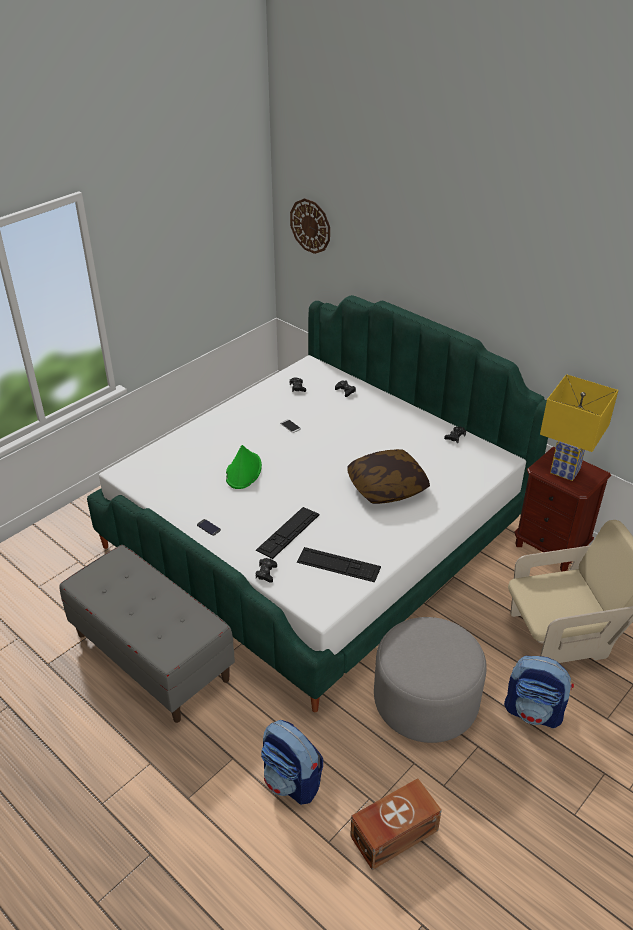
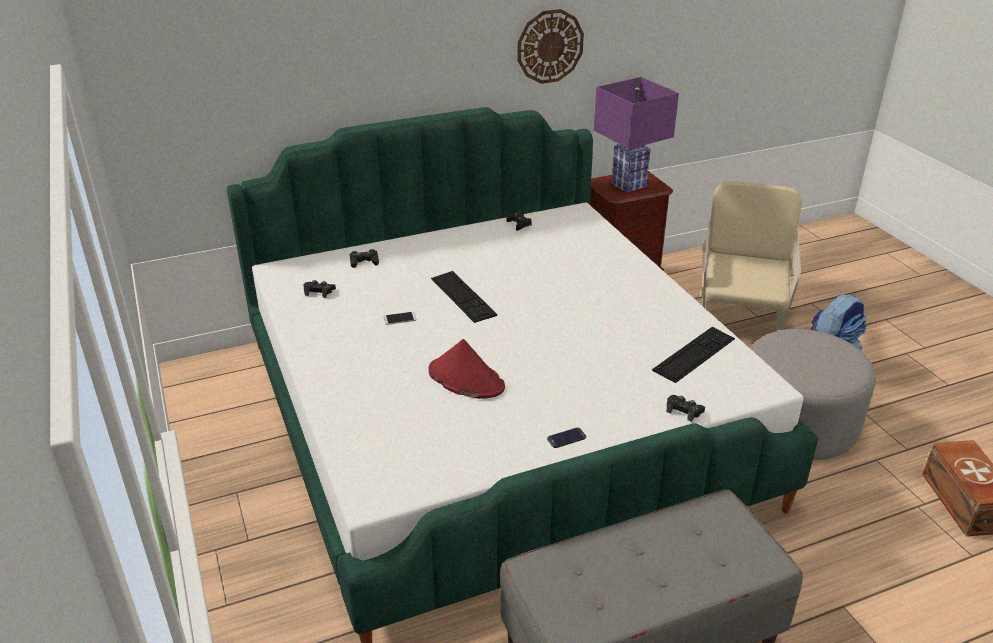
camera: 65 degrees left, 5 degrees down
(243, 471) = (465, 379): green hat -> red hat
(288, 532) = (615, 375): keyboard -> keyboard (463, 296)
(292, 781) = (887, 561): backpack -> none
(310, 226) = (178, 82): wall clock -> wall clock (550, 46)
(387, 487) = (576, 287): pillow -> none
(564, 471) = (628, 186): yellow table lamp -> purple table lamp

